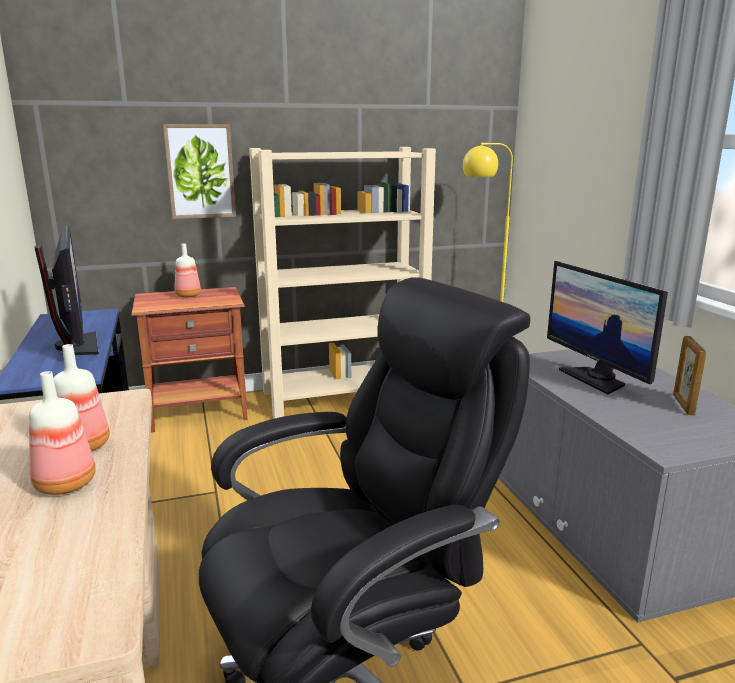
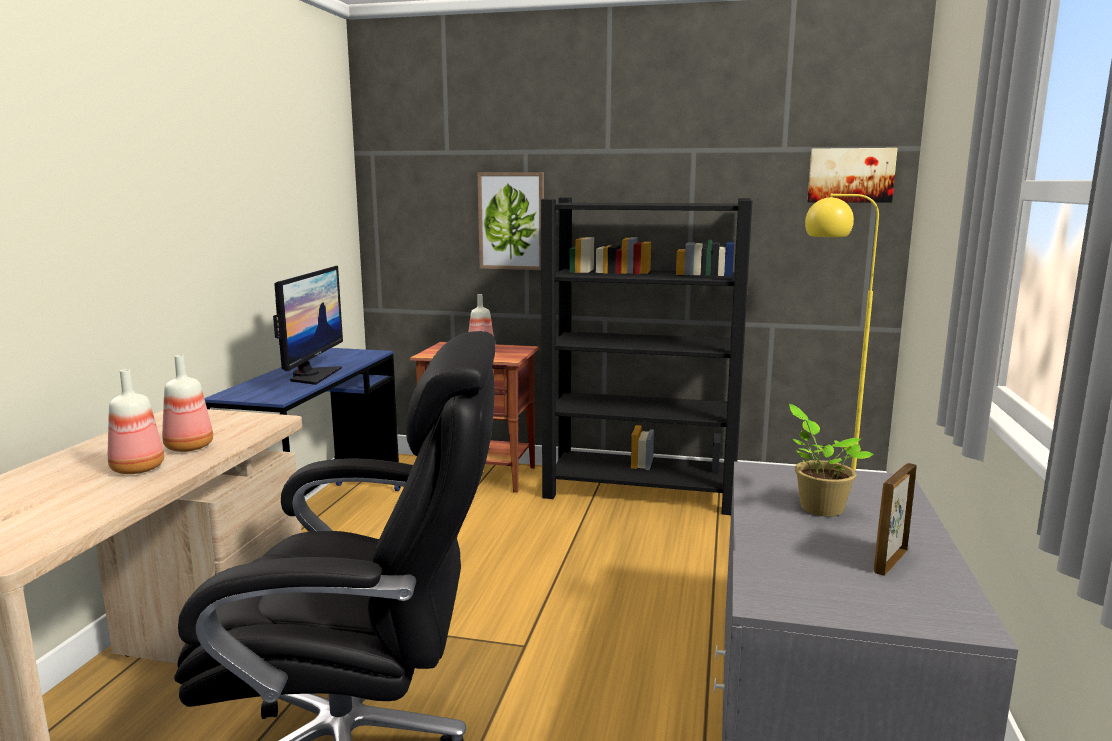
camera: 30 degrees right, 5 degrees down
(344, 395) = (641, 490): beige bookcase -> black bookcase
(475, 128) = (850, 175): none -> picture
(596, 378) = (818, 507): monitor -> potted plant

